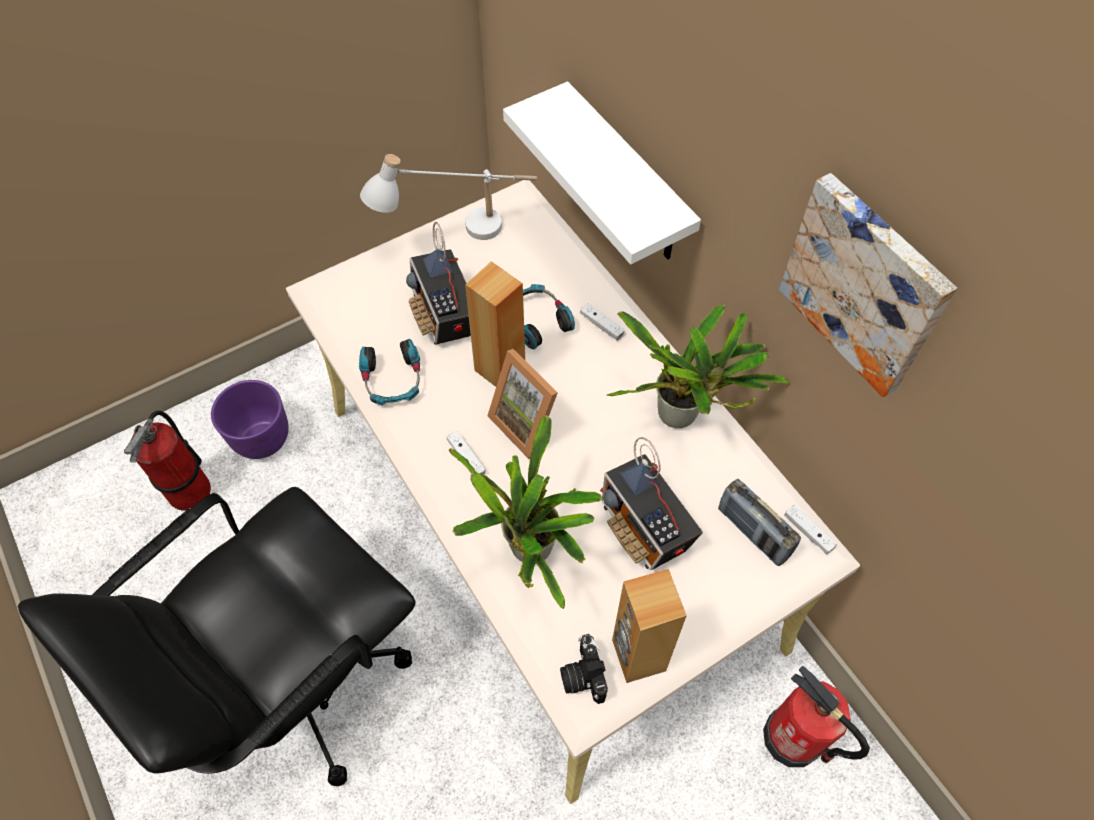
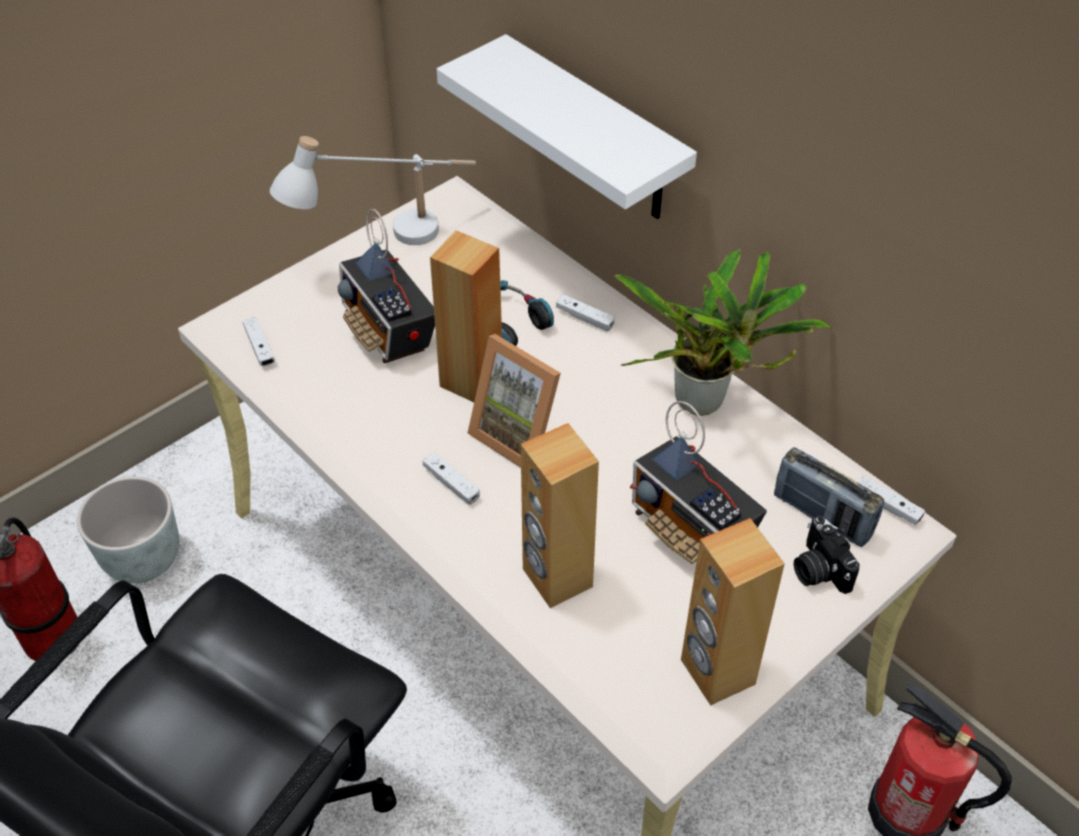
camera: 10 degrees left, 10 degrees down
(262, 438) = (143, 558): purple planter -> grey planter
(343, 315) = (260, 347): none -> white game controller
(393, 379) = (339, 409): headphones -> none
(530, 553) = (556, 578): potted plant -> brown speaker
(582, 676) = (653, 706): camera -> camera (818, 570)
(865, 284) = (913, 159): picture -> none

